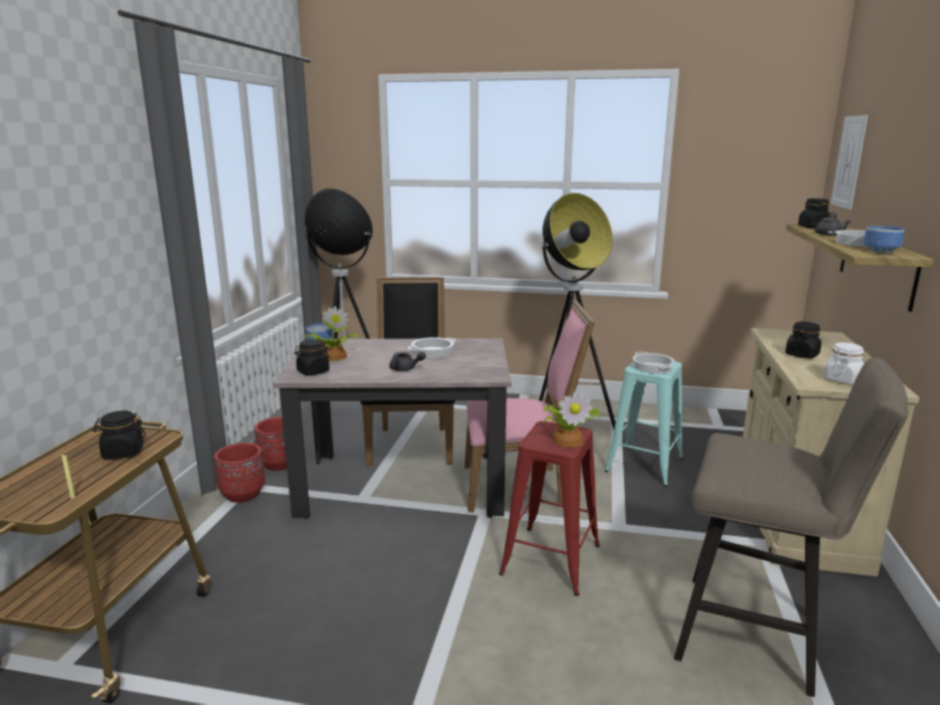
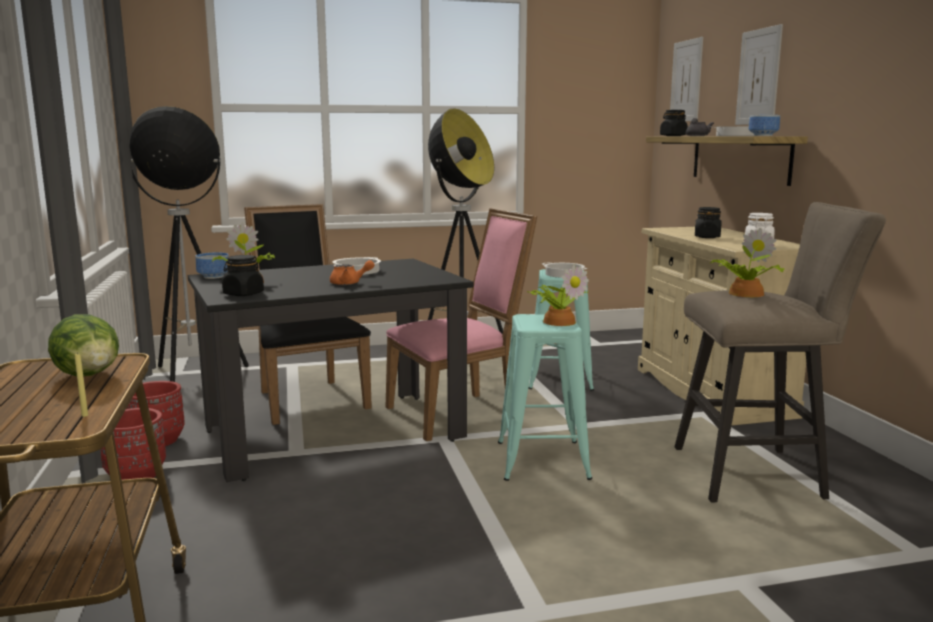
camera: 25 degrees left, 5 degrees down
(123, 453) = (90, 377): black jar -> lettuce
(403, 485) = (333, 433): beige dining table -> black dining table
(405, 369) = (349, 283): grey teapot -> orange teapot
(551, 559) = (542, 460): red stool -> turquoise stool
(752, 452) = (744, 293): none -> potted plant
(904, 175) = (758, 77): none -> picture

